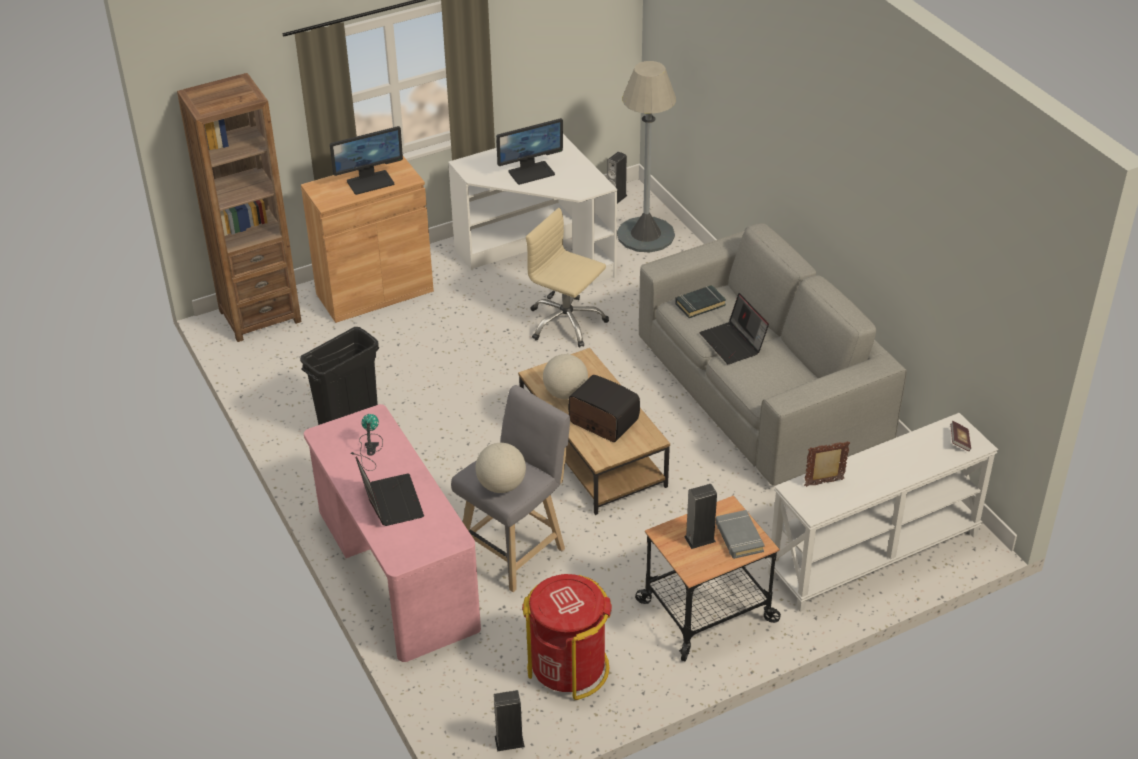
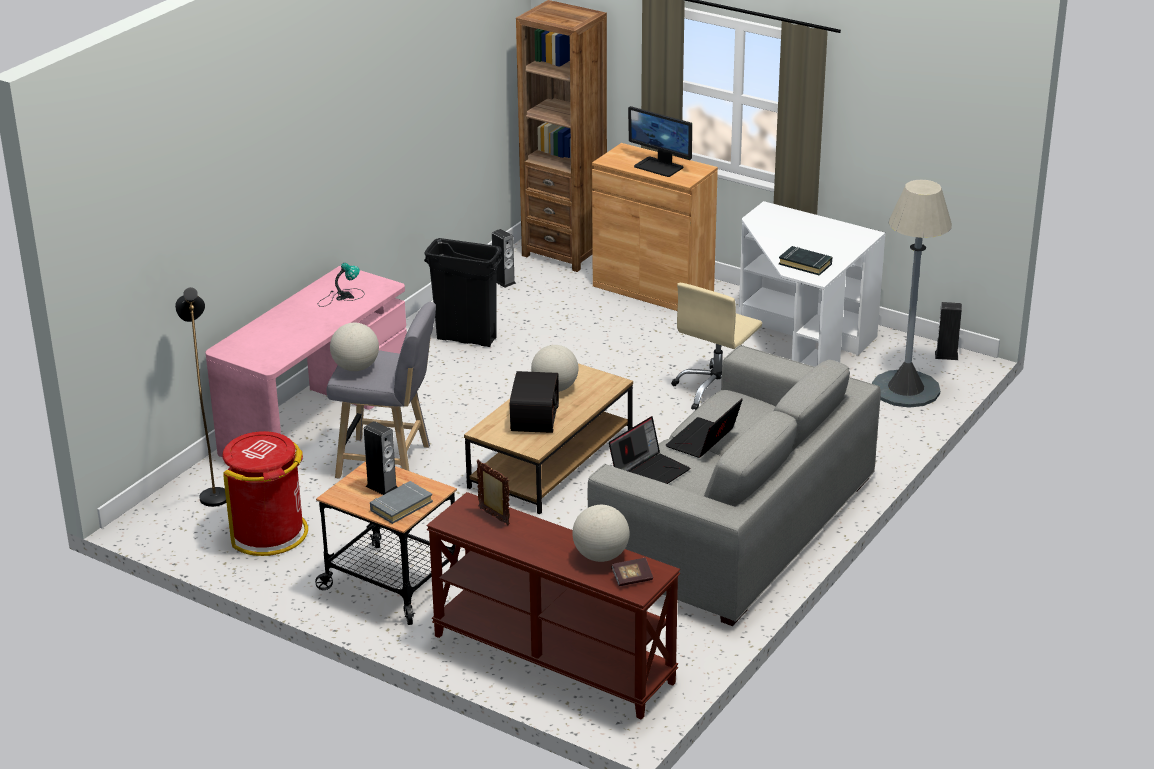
camera: 60 degrees right, 10 degrees down
(390, 501) = (289, 324): laptop -> laptop (649, 473)
(467, 685) = (213, 492): none -> black floor lamp
(509, 741) = (166, 531): speaker -> speaker (503, 281)
(531, 172) = (796, 241): monitor -> none
(566, 323) = (717, 390): beige office chair -> beige office chair turned 150 degrees counterclockwise
(700, 304) = (744, 407): black book -> black book (805, 264)
(873, 555) = (551, 659): white console table -> brown console table
(918, 446) = (600, 556): none -> globe

